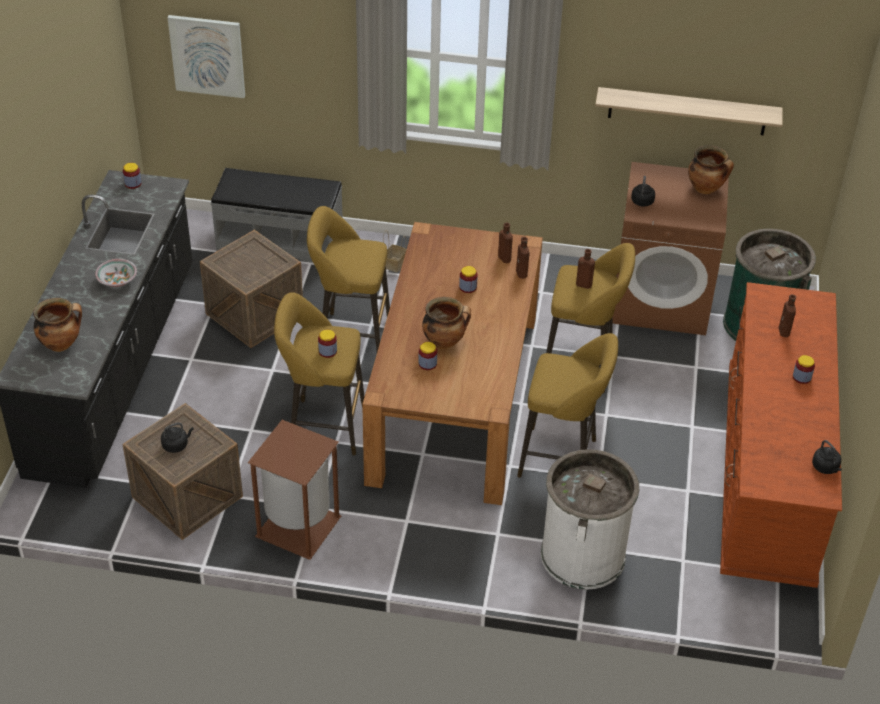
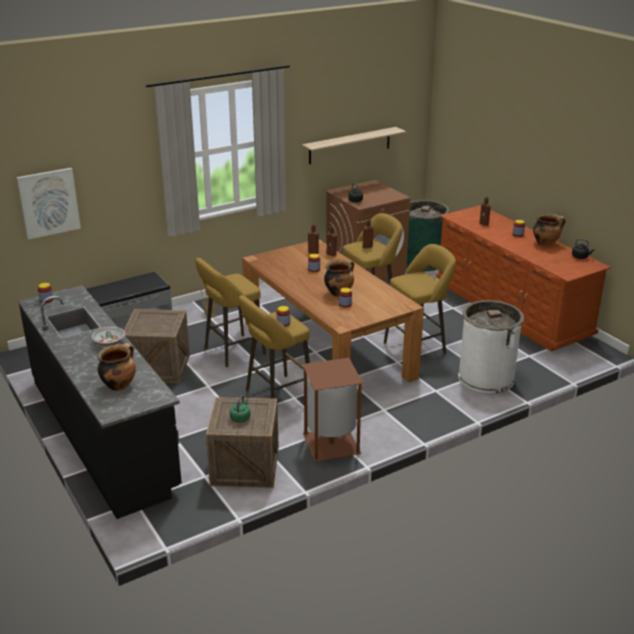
camera: 40 degrees left, 15 degrees down
(176, 445) = (240, 418): black kettle -> green kettle
(706, 189) = (375, 187): cooking pot -> cooking pot (546, 244)

